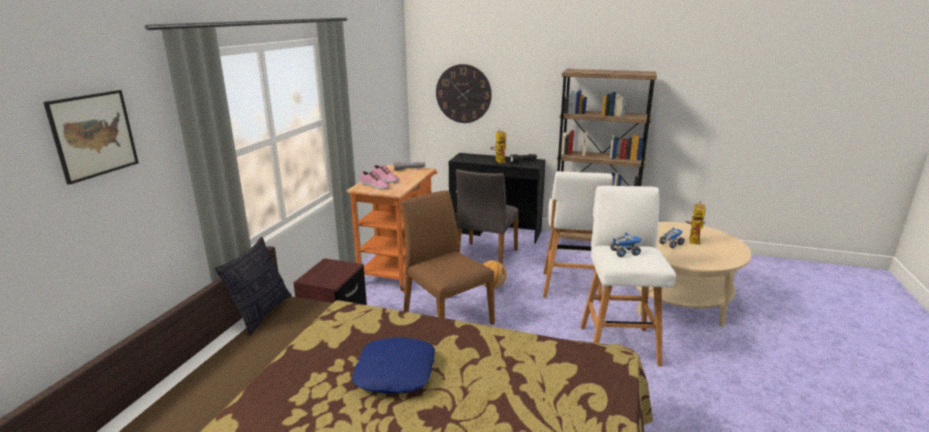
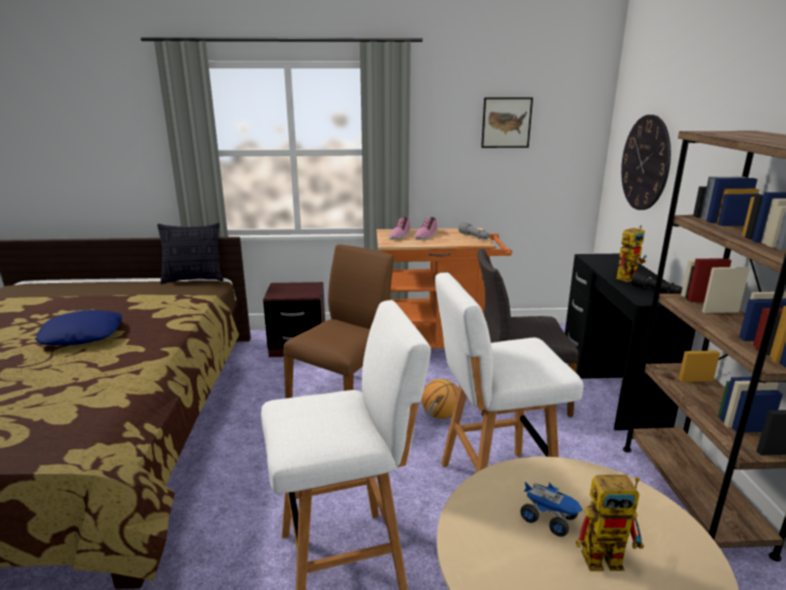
camera: 70 degrees right, 0 degrees up
(93, 135) = (114, 110): picture -> picture (506, 122)
(625, 252) = (326, 410): toy truck -> none

